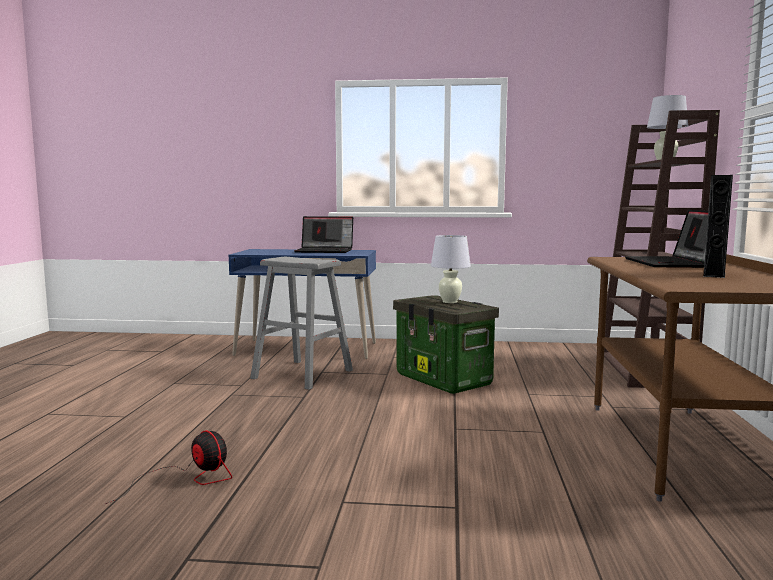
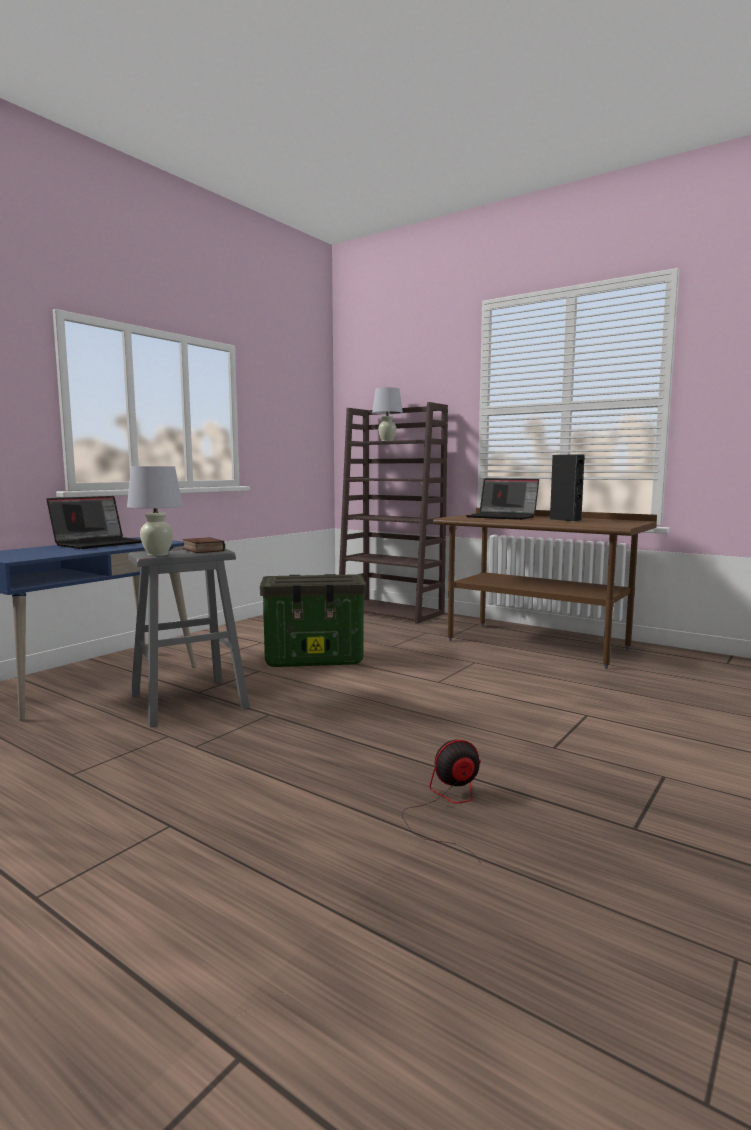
camera: 60 degrees left, 0 degrees up
(314, 259) = (202, 550): none -> book
(450, 302) = (318, 577): white table lamp -> white table lamp (158, 554)

